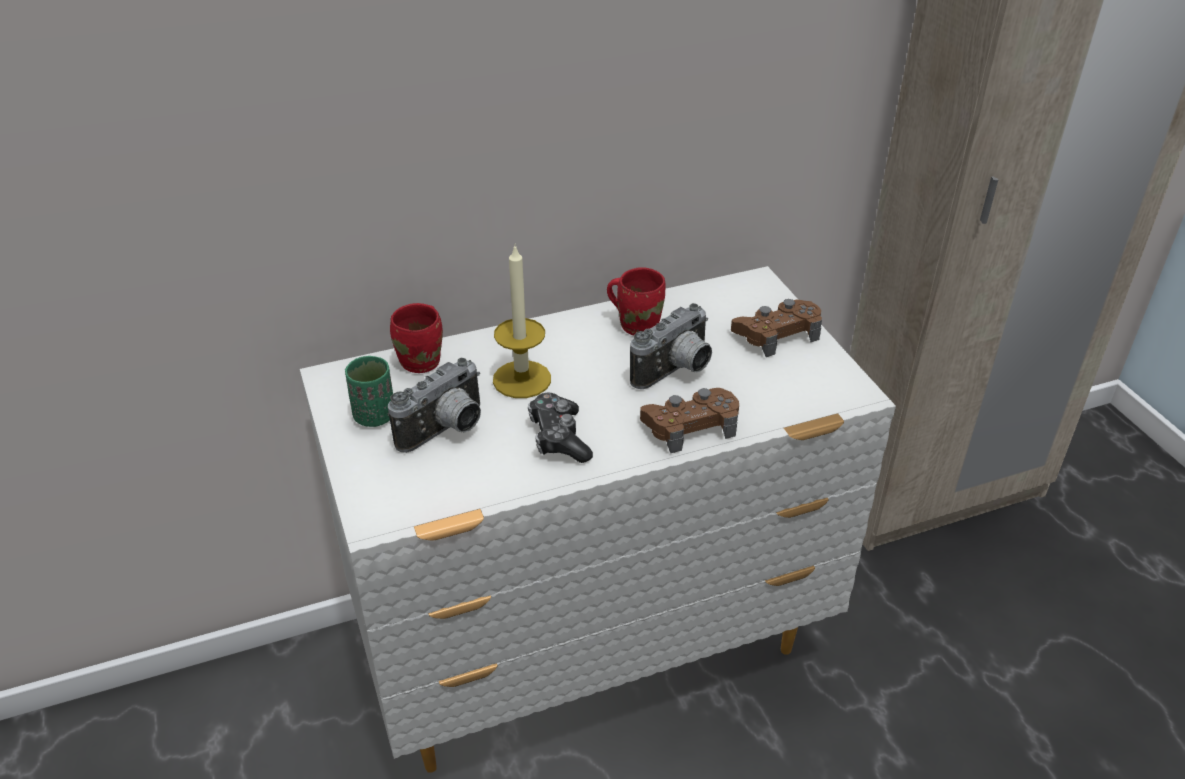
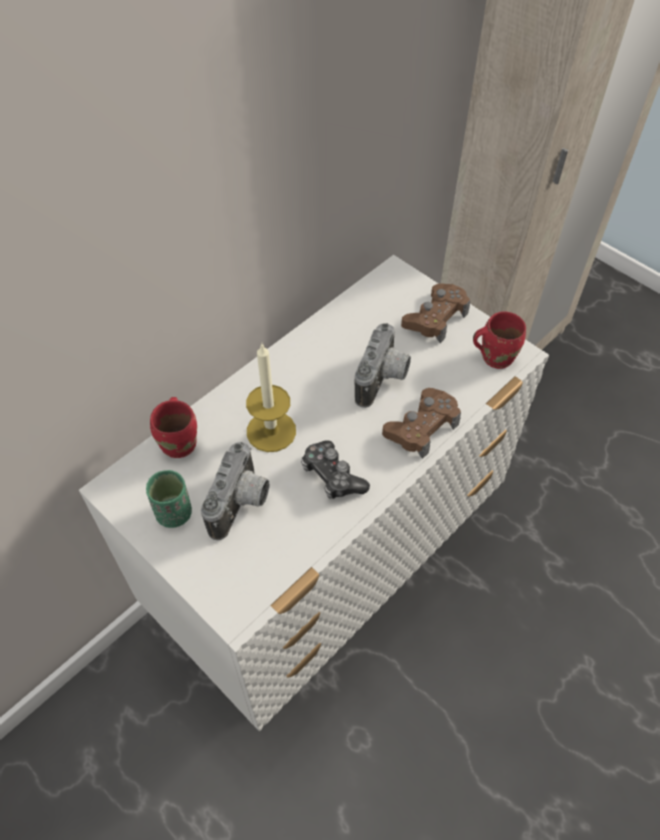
camera: 25 degrees left, 15 degrees up
(637, 323) = (329, 344): red mug -> red mug (495, 355)

